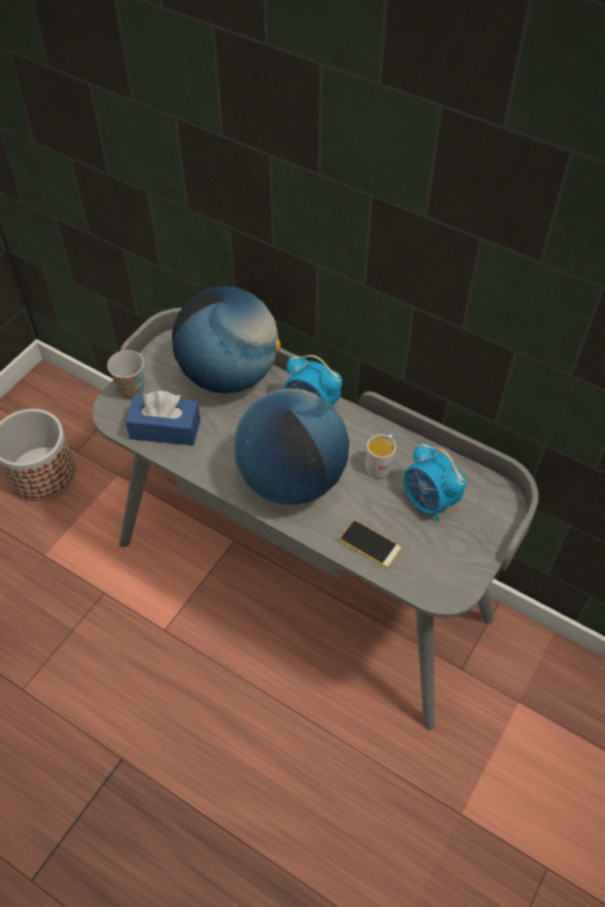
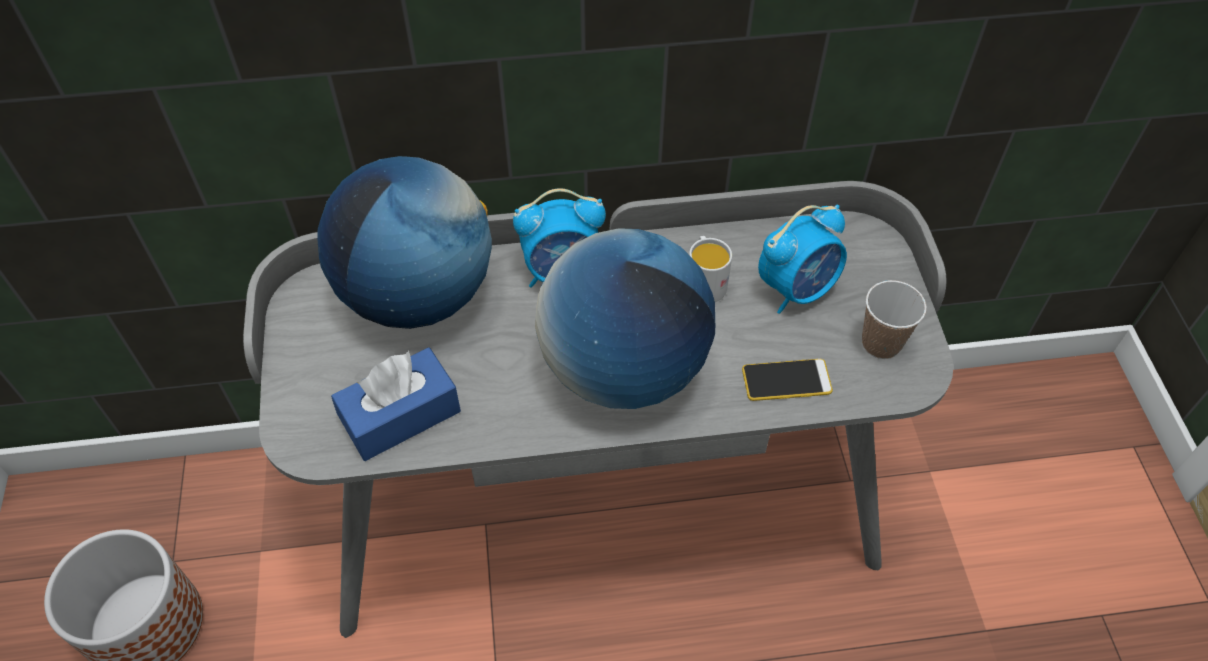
camera: 40 degrees left, 0 degrees up
(132, 391) = (303, 397): cup -> cup (881, 343)
(429, 501) = (797, 289): alarm clock -> alarm clock turned 45 degrees counterclockwise

